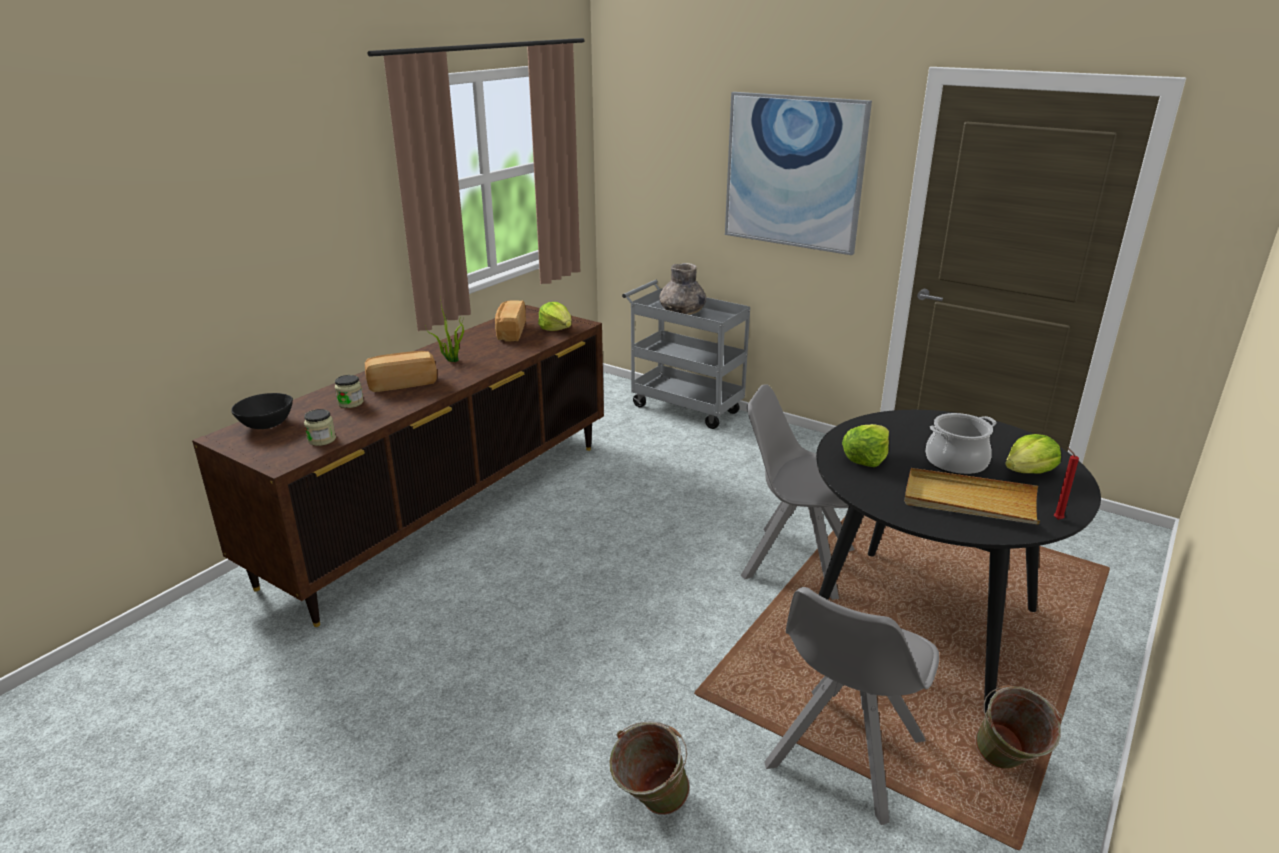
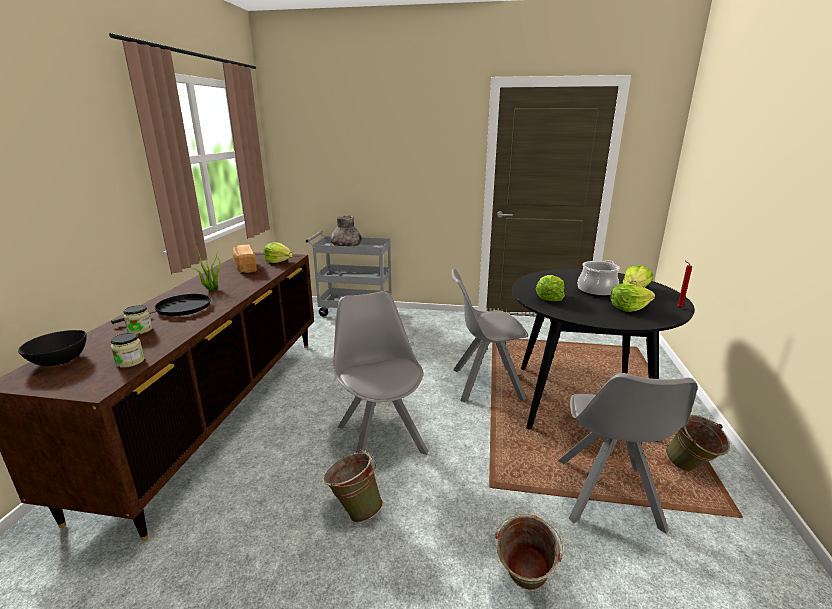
camera: 25 degrees left, 5 degrees down
(402, 383) = (180, 309): bread -> black frying pan
(524, 665) = (355, 509): none -> green bucket
(605, 593) = (380, 437): none -> grey chair
(793, 172) = (411, 149): picture -> none
(969, 501) = (628, 308): beige tray -> lettuce

